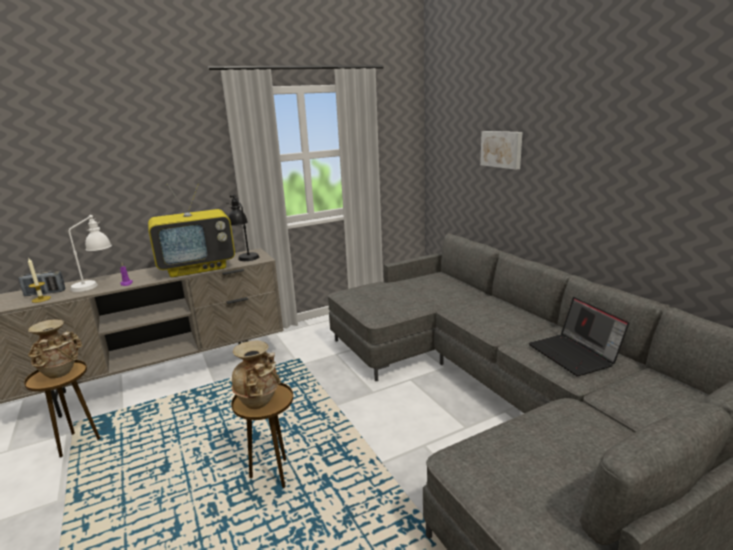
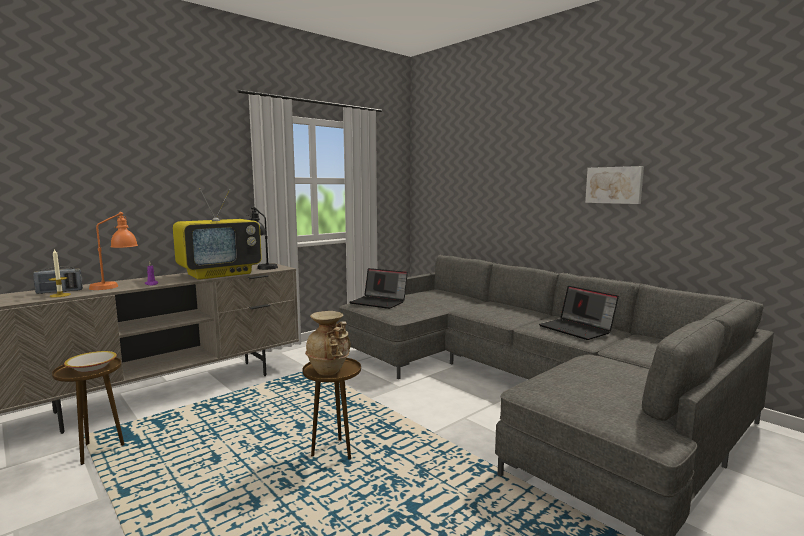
camera: 15 degrees left, 10 degrees down
(61, 373) = (92, 367): beige vase -> bowl
(96, 285) = (116, 285): white table lamp -> orange table lamp
(368, 292) = (379, 302): none -> laptop
(502, 149) = (488, 179): picture -> picture (614, 185)

